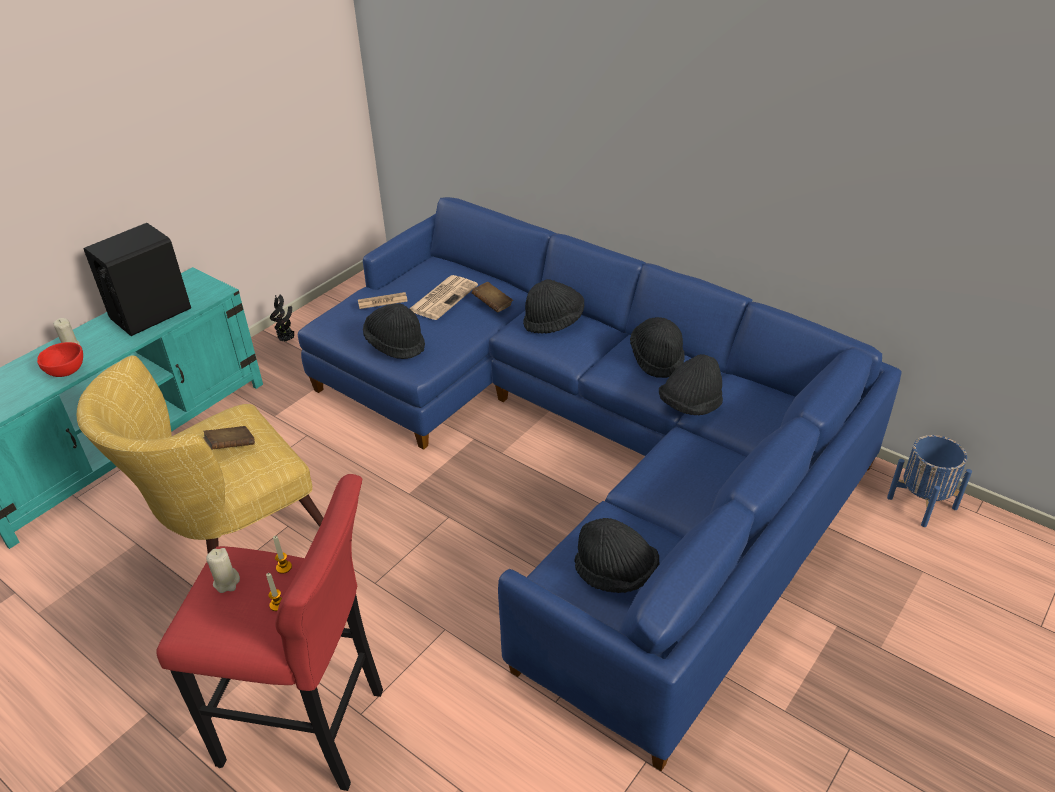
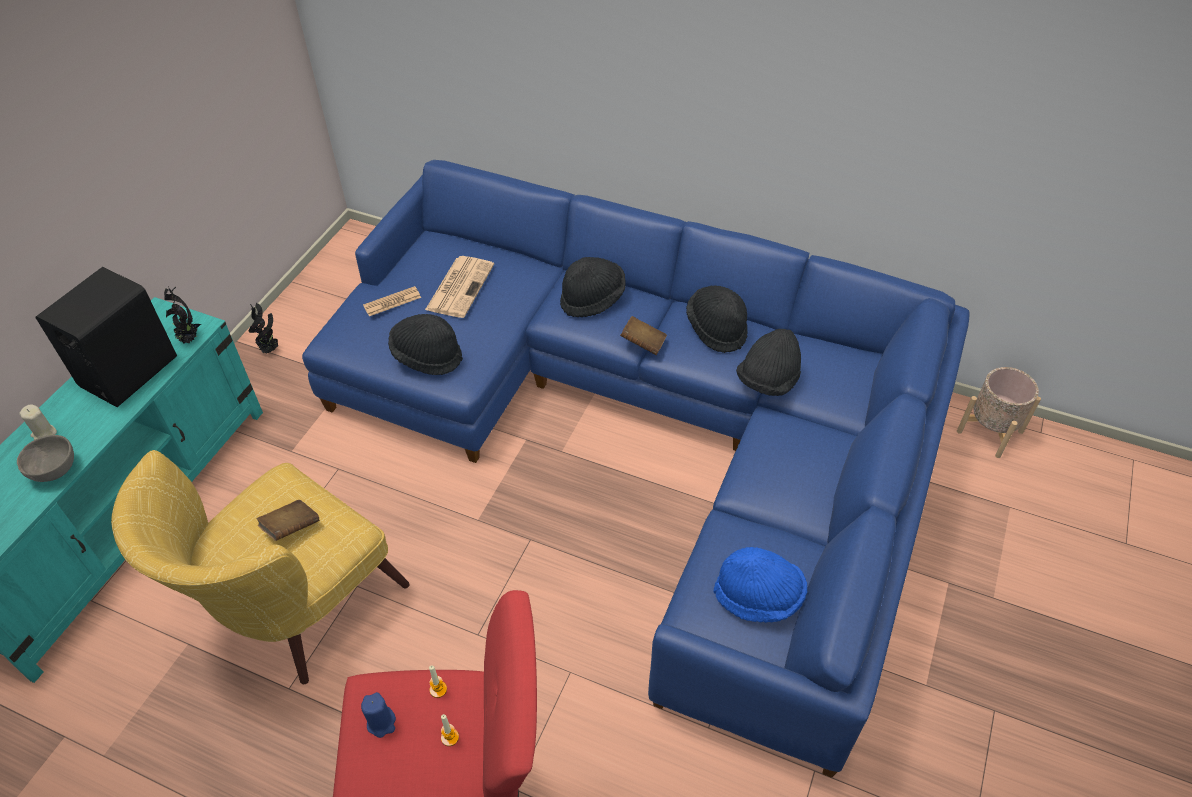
camera: 15 degrees left, 10 degrees up
(66, 371) = (54, 470): red bowl -> grey bowl
(206, 298) = (189, 339): none -> potted plant
(227, 582) = (381, 722): beige candle -> blue candle
(492, 305) = (518, 287): brown book -> brown book (643, 343)
(616, 574) = (758, 597): black hat -> blue hat
(921, 502) = (989, 431): blue planter -> beige planter

